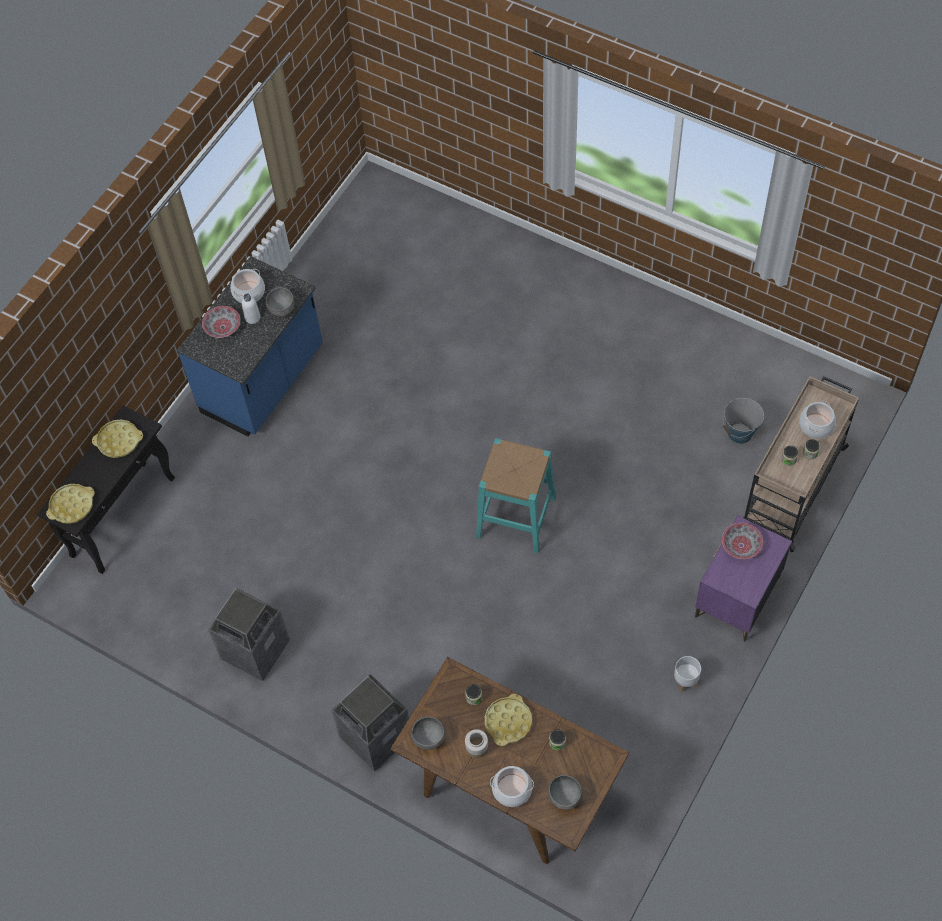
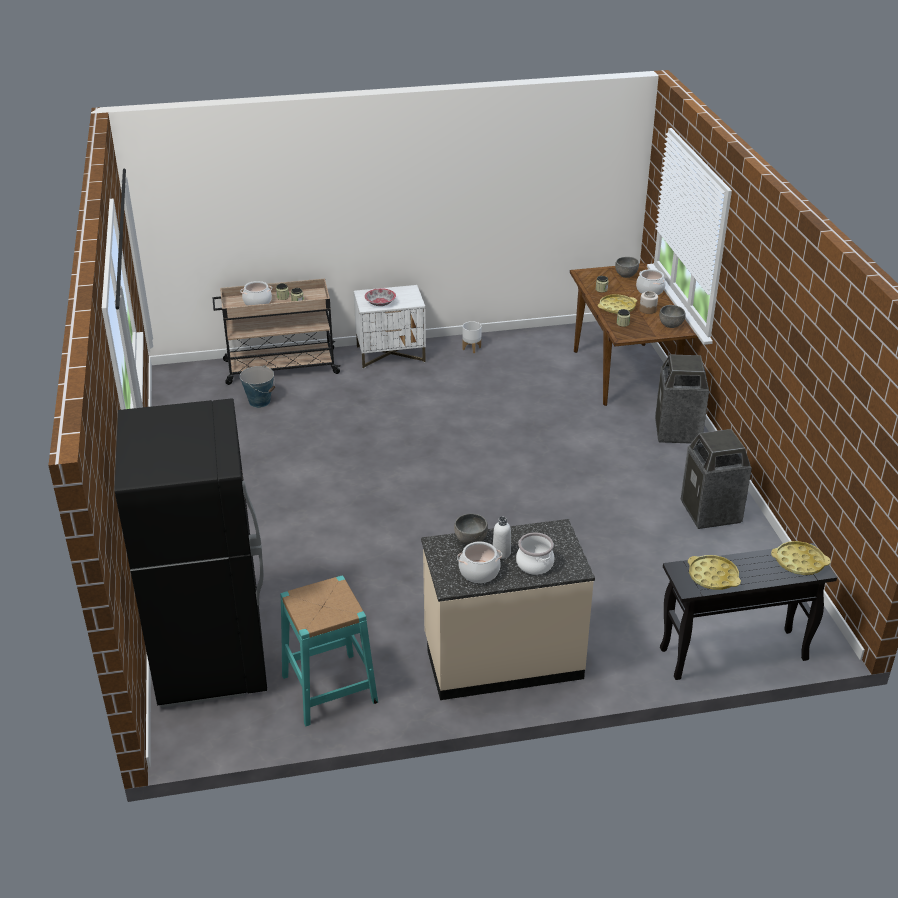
camera: 135 degrees left, 25 degrees down
(223, 327) = (534, 564): bowl -> cooking pot
(264, 381) = (502, 658): blue counter -> beige counter
(429, 230) = (211, 657): none -> black fridge
(516, 517) = (448, 457): turquoise stool -> turquoise stool (329, 688)
(737, 597) = (391, 354): purple nightstand -> white nightstand

